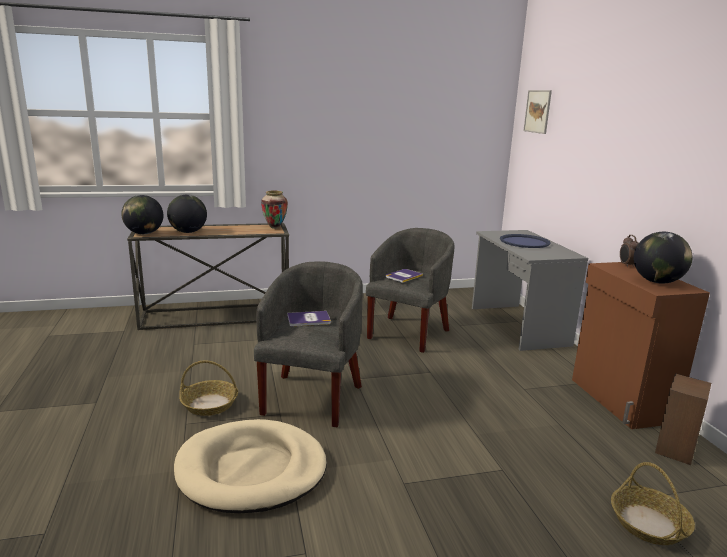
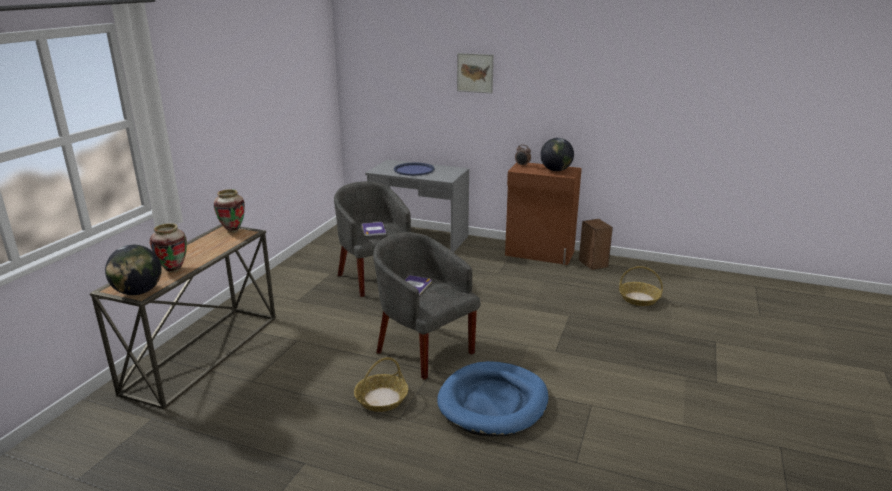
camera: 55 degrees left, 5 degrees up
(188, 232) = (173, 270): globe -> vase
(251, 470) = (493, 402): beige dog bed -> blue dog bed
(537, 111) = (372, 57): picture -> picture (475, 73)

